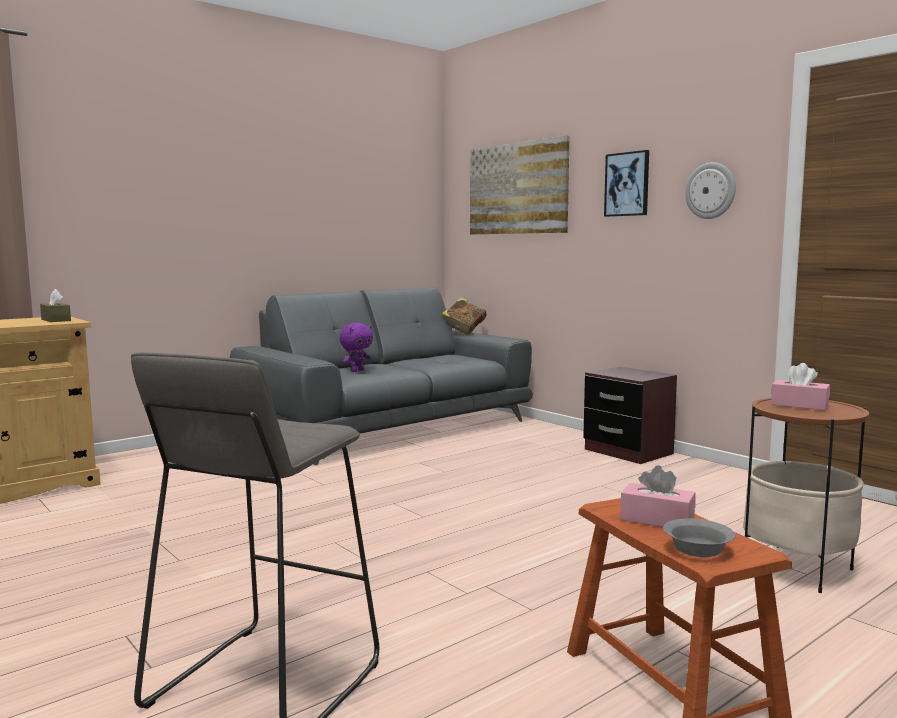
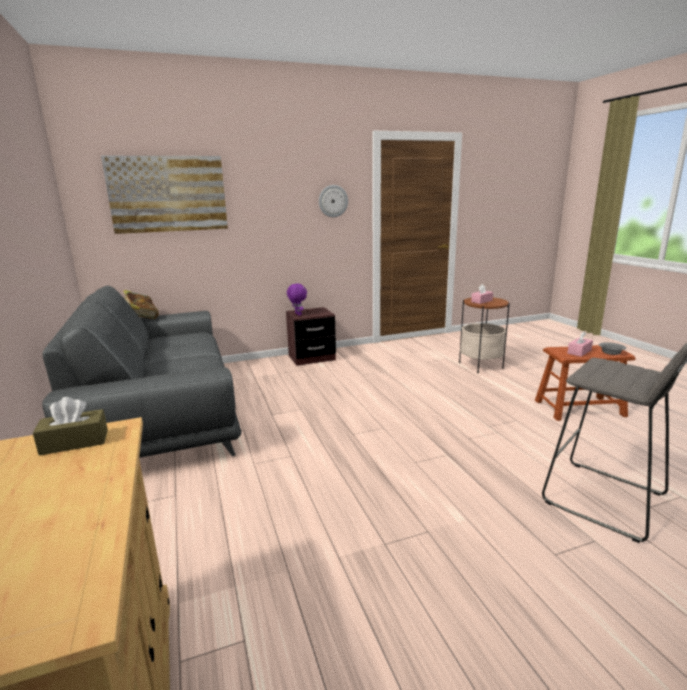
camera: 70 degrees left, 10 degrees up
(357, 371) = (176, 372): purple plush toy -> purple plush toy (297, 314)
(627, 184) = (275, 195): picture -> none

